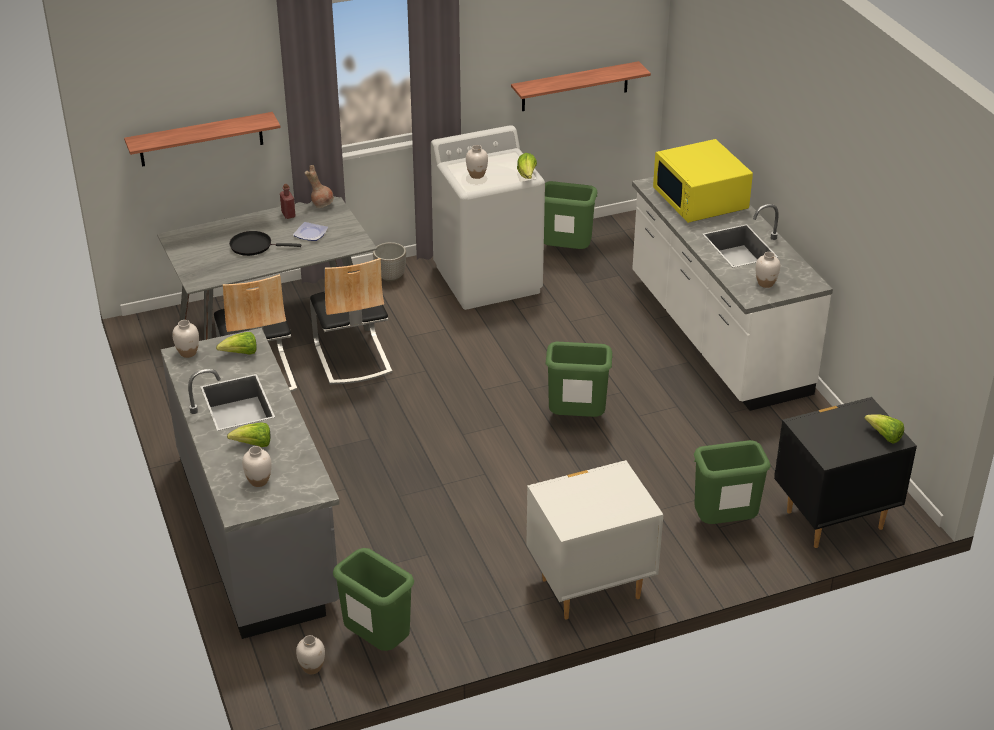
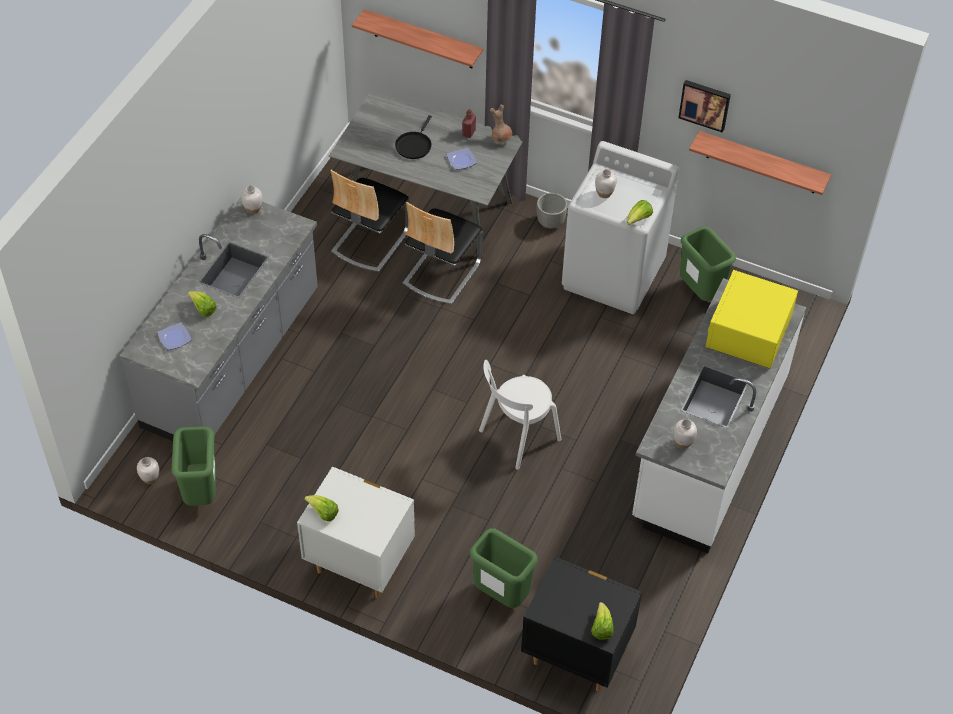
camera: 45 degrees right, 15 degrees up
(241, 354) = (280, 233): lettuce -> lettuce (323, 513)
(254, 246) = (414, 145): black frying pan -> black frying pan turned 120 degrees counterclockwise
(258, 481) = (174, 338): white vase -> plate
(512, 49) = (705, 104): none -> picture
(576, 420) = (517, 437): green trash can -> white chair

